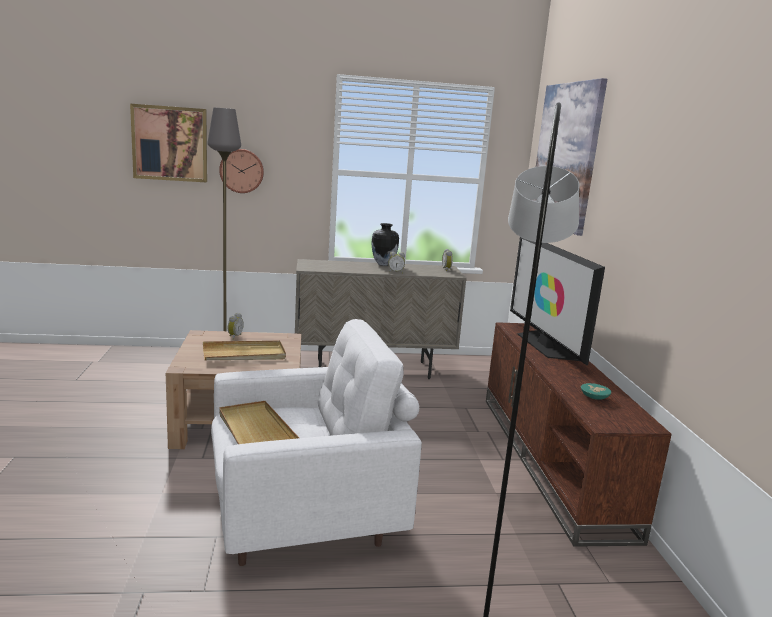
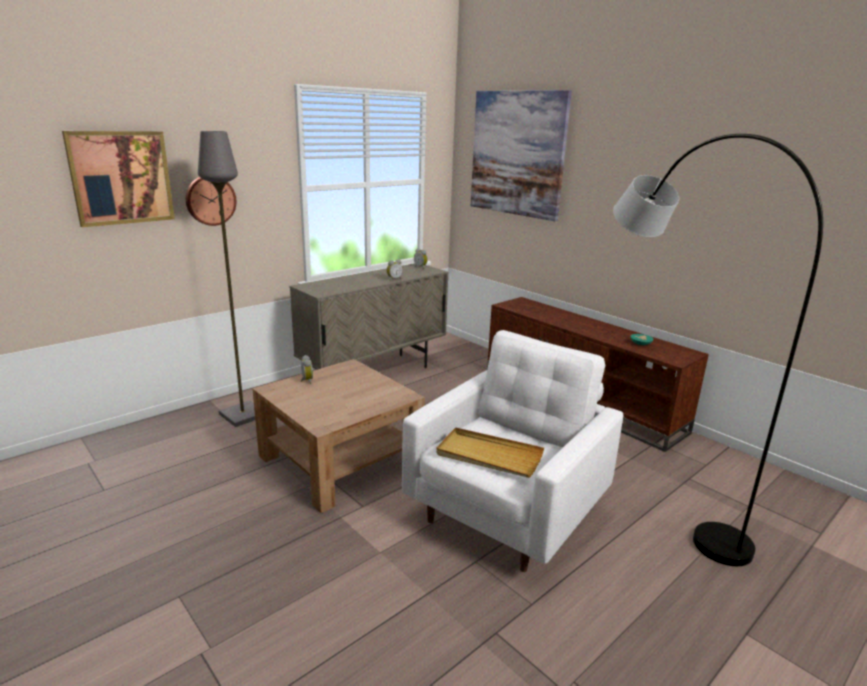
camera: 35 degrees left, 5 degrees up
(244, 354) = (348, 394): beige tray -> none
(383, 264) = (367, 273): vase -> none
(545, 345) = (551, 314): television -> none

